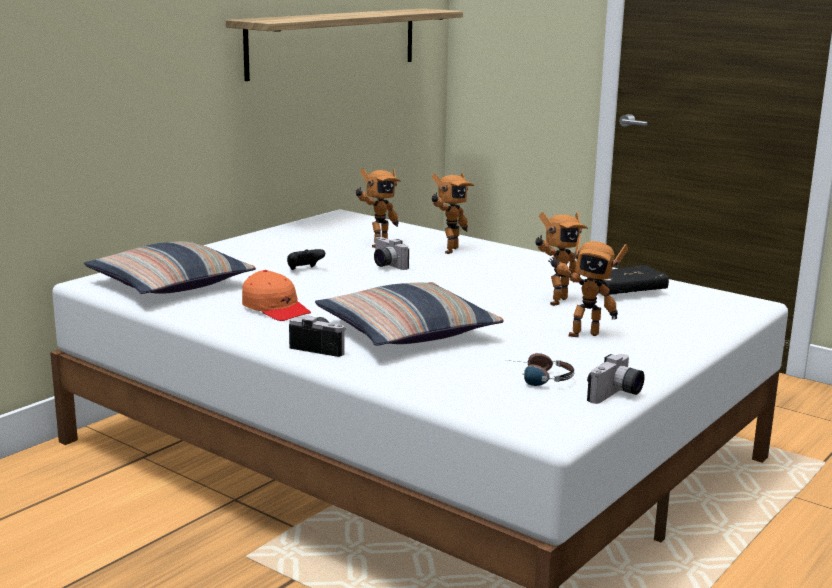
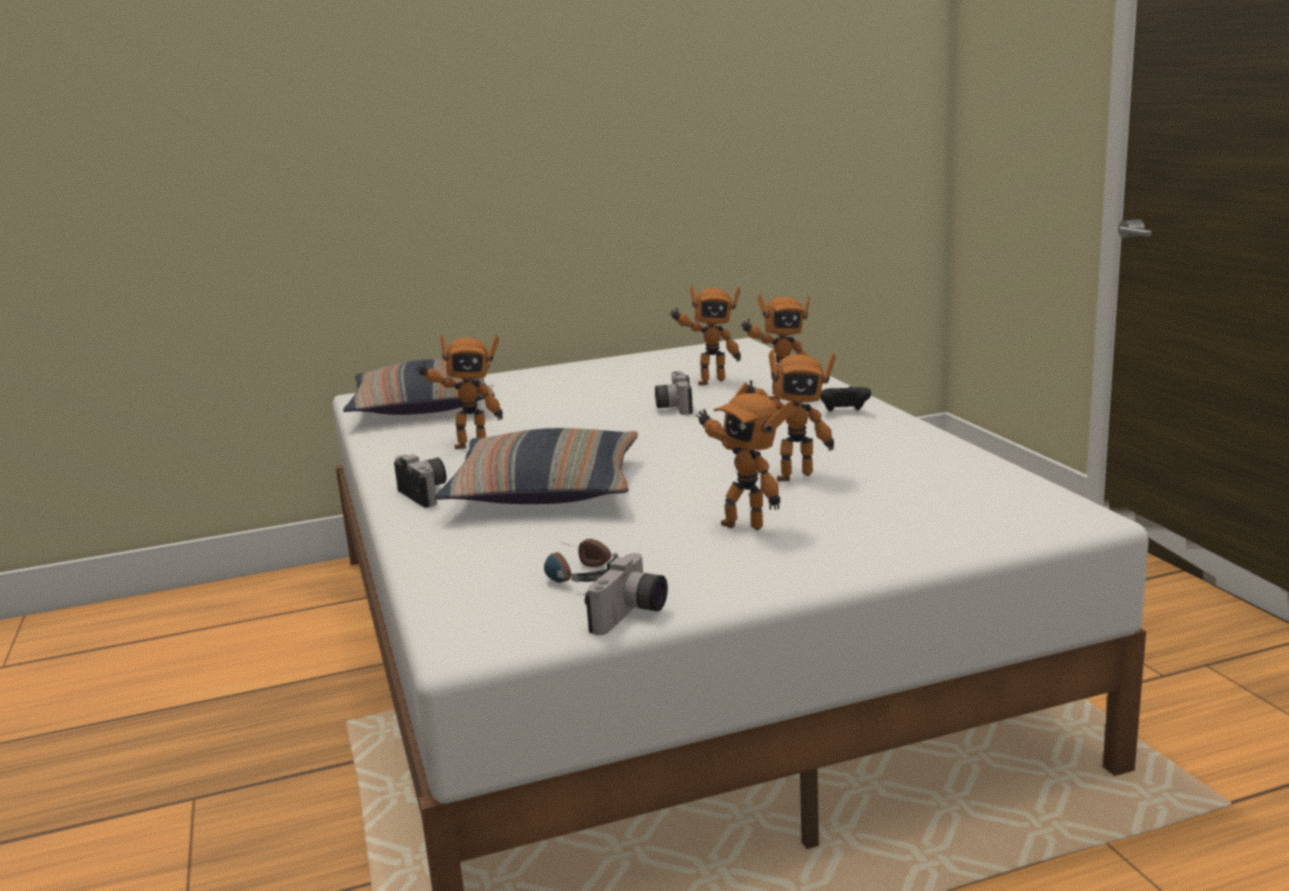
camera: 35 degrees right, 0 degrees up
(275, 308) = (468, 444): orange cap -> toy robot
(304, 270) = (577, 404): black game controller -> black game controller (844, 413)
(334, 42) = (742, 130): shelf -> none
(616, 395) = (631, 615): camera -> camera turned 45 degrees counterclockwise
(624, 291) = (911, 475): black book -> none

